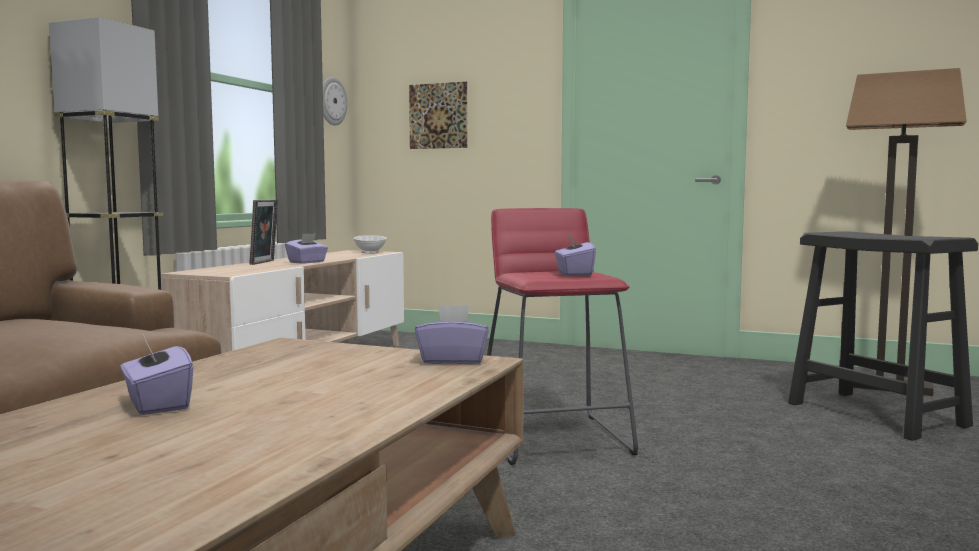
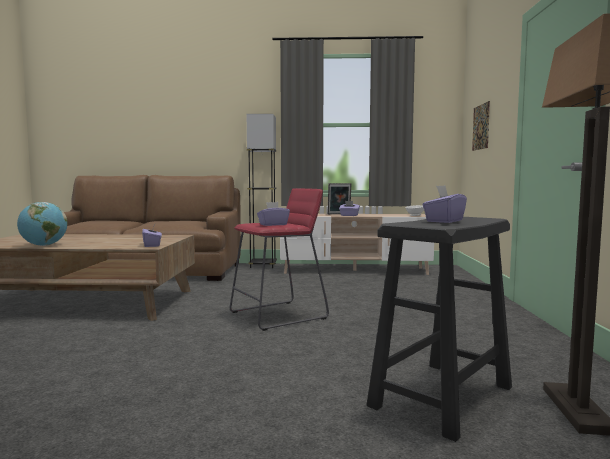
camera: 70 degrees right, 0 degrees up
(157, 404) = (91, 237): purple tissue box -> purple tissue box (444, 221)
(303, 445) = (43, 245): none -> globe
(332, 101) = (437, 125): wall clock -> none

